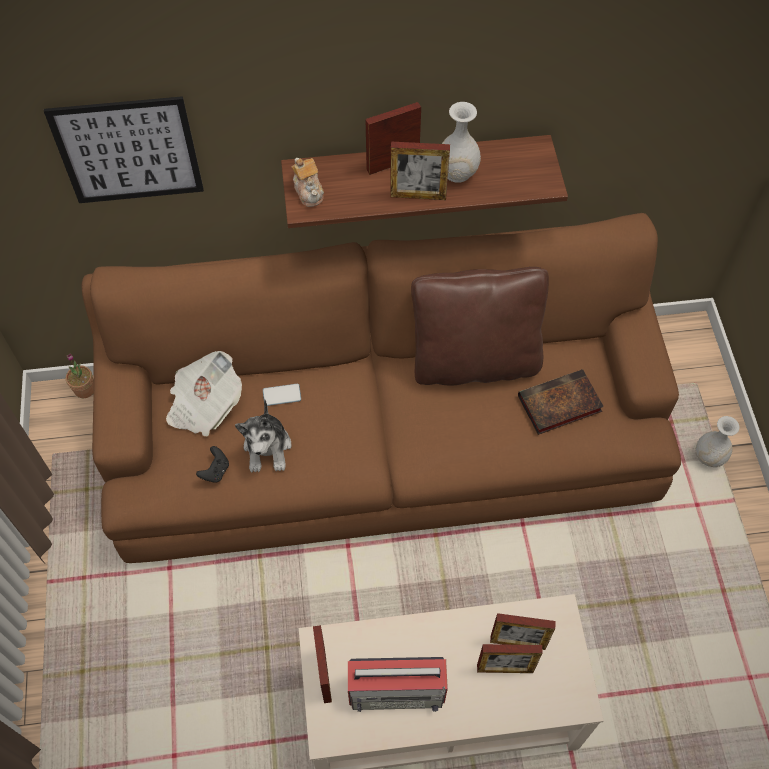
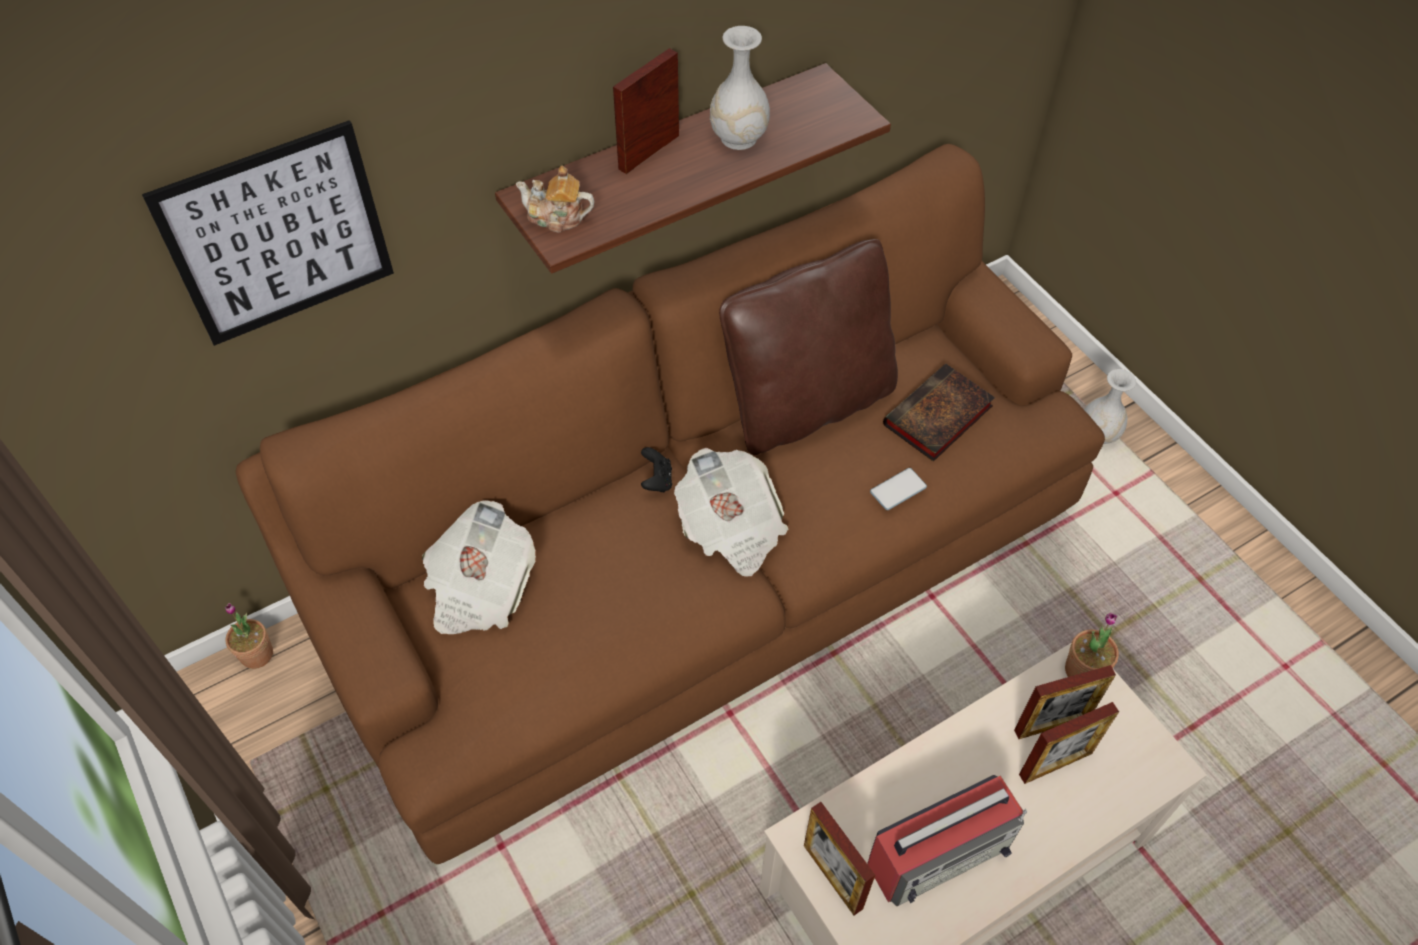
camera: 25 degrees left, 5 degrees down
(215, 471) = (541, 669): black game controller -> black game controller (656, 480)
(268, 447) = (597, 610): plush toy -> none
(282, 395) = (580, 535): phone -> phone (898, 490)
(309, 191) = (556, 218): teapot -> teapot turned 150 degrees clockwise
(379, 427) = (731, 528): none -> newspaper
(418, 195) = (705, 179): picture frame -> none
(560, 617) = (1083, 671): none -> potted plant

